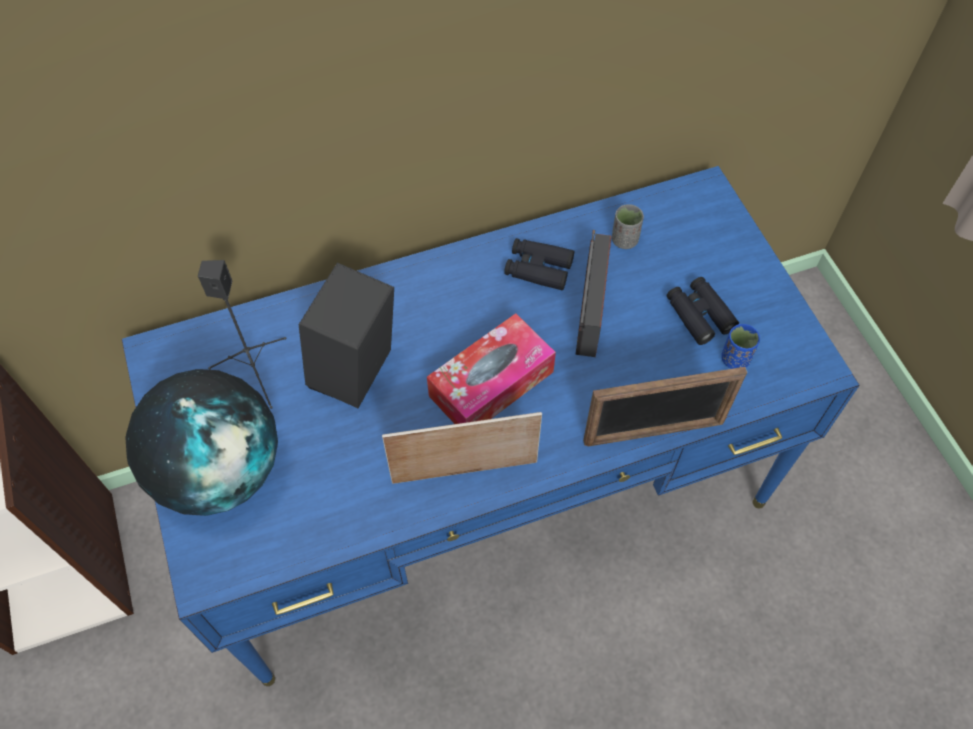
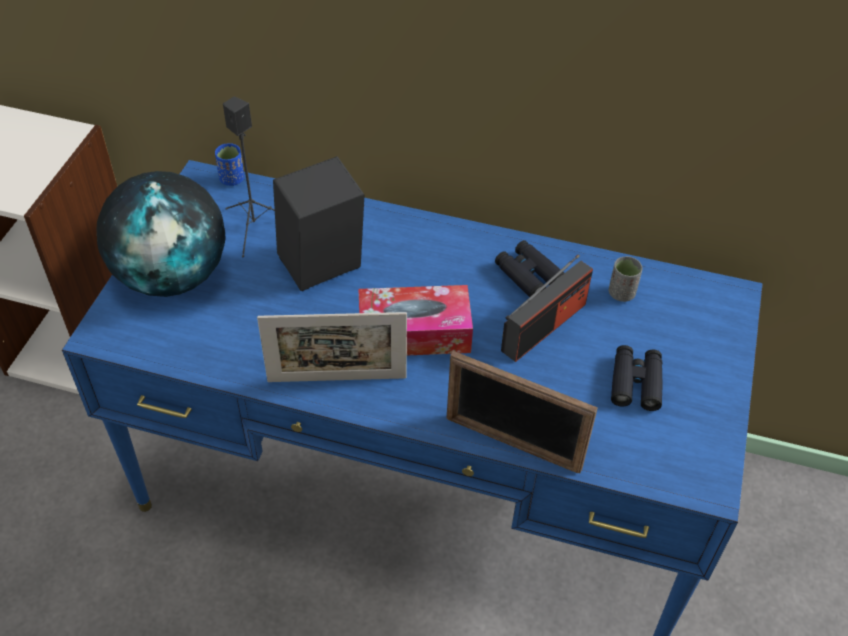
camera: 35 degrees right, 10 degrees down
(464, 472) = (337, 379): picture frame -> picture frame turned 150 degrees clockwise
(735, 359) = (636, 433): blue cup -> blue cup (232, 179)

